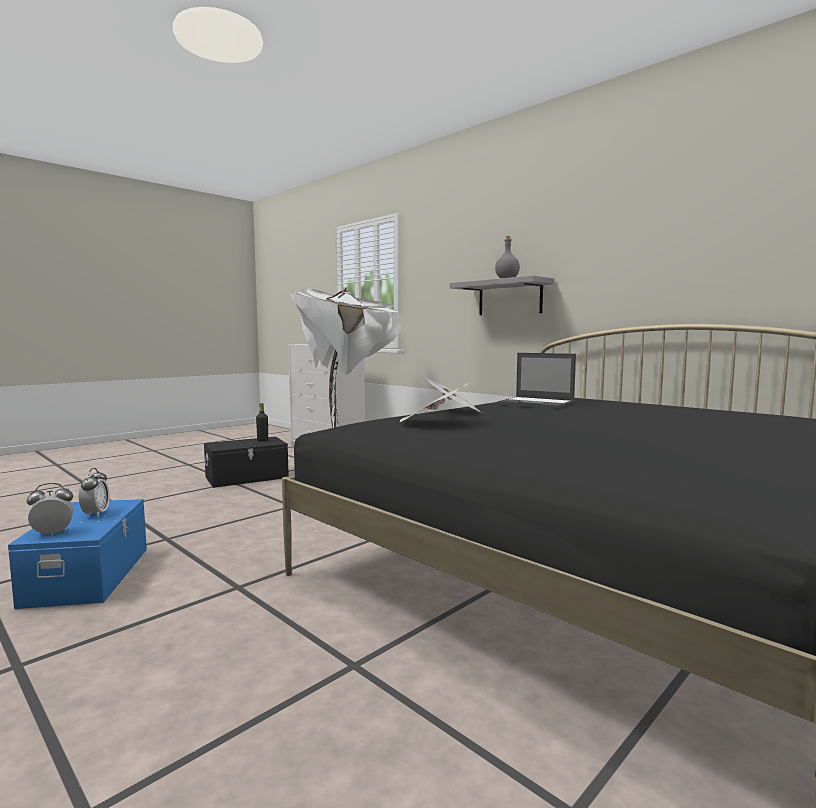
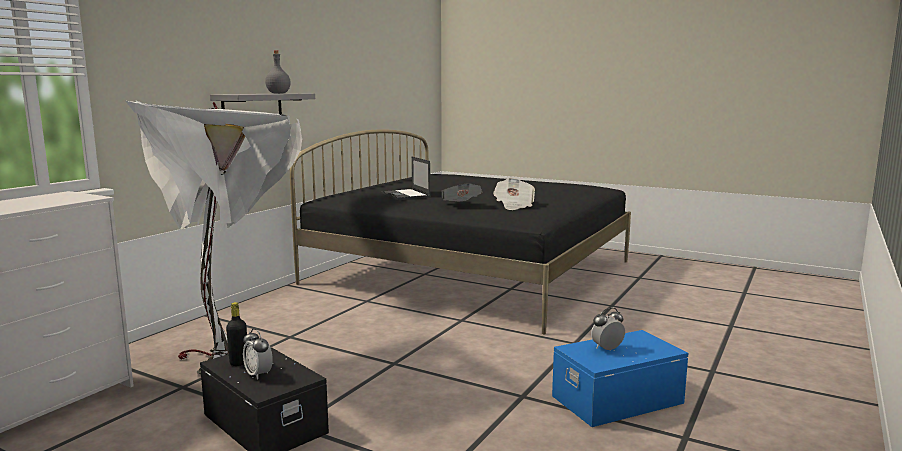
camera: 105 degrees left, 5 degrees up
(53, 533) = (655, 347): alarm clock -> alarm clock (258, 374)
(537, 403) = (406, 195): laptop -> laptop turned 135 degrees clockwise

